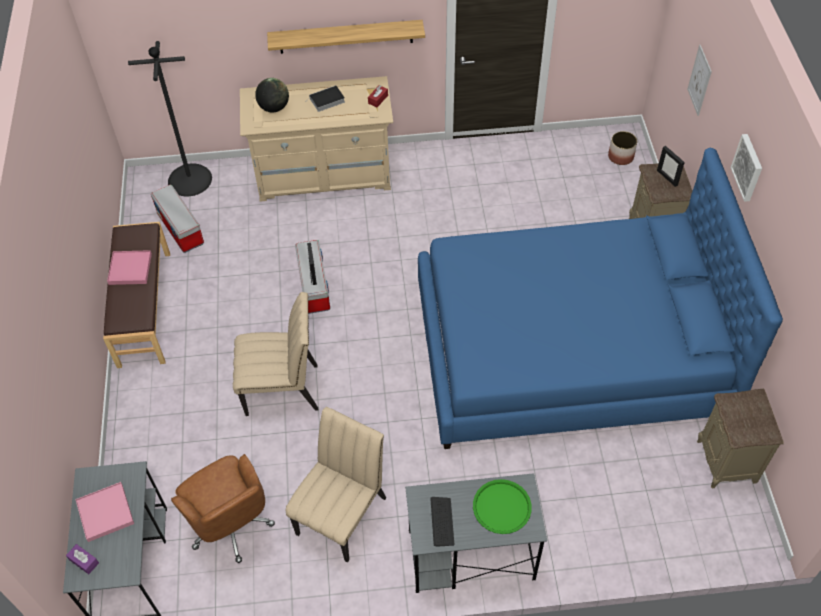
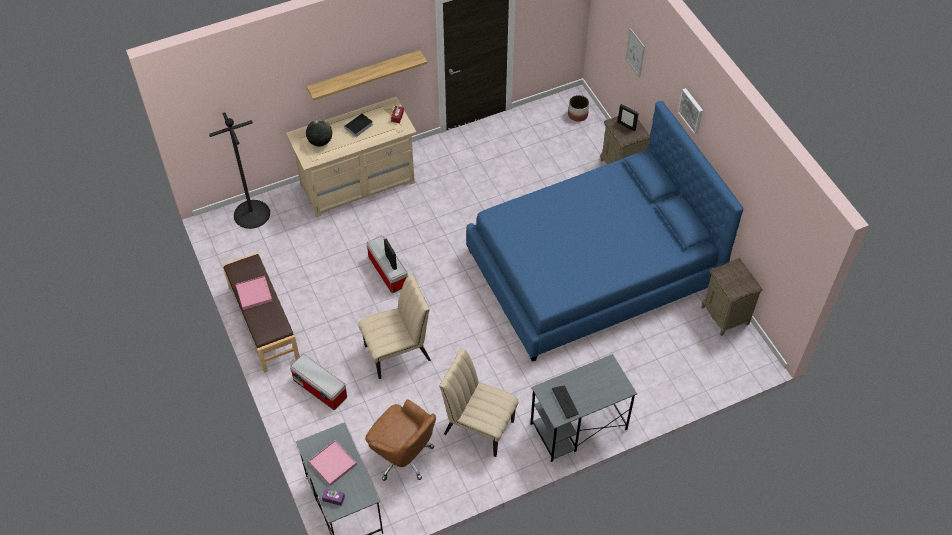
camera: 20 degrees left, 0 degrees up
(181, 229) = (263, 254): storage box -> storage box (321, 389)
(342, 517) = (479, 428): beige chair -> beige chair turned 75 degrees counterclockwise
(502, 507) = (600, 381): green tray -> none

